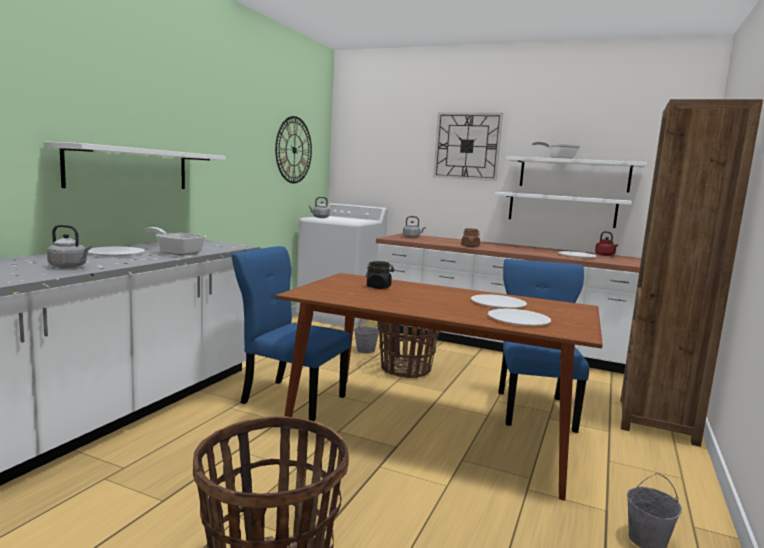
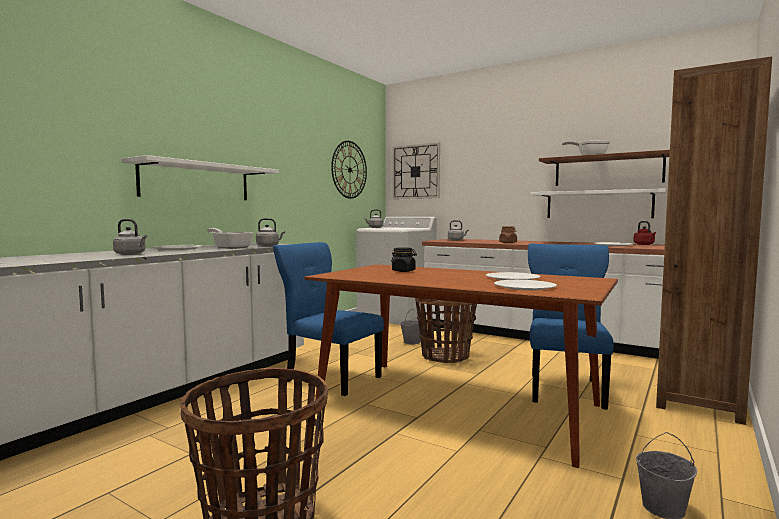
camera: 10 degrees right, 5 degrees down
(219, 249) = (269, 246): none -> grey kettle
(467, 146) = (504, 154): wall clock -> wall clock (416, 171)
(574, 174) = (607, 170): white shelf -> brown shelf

